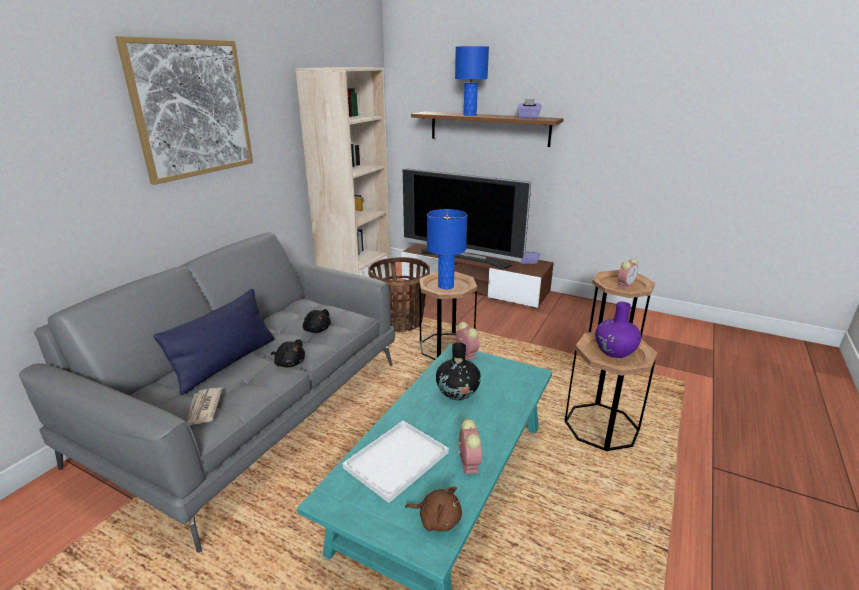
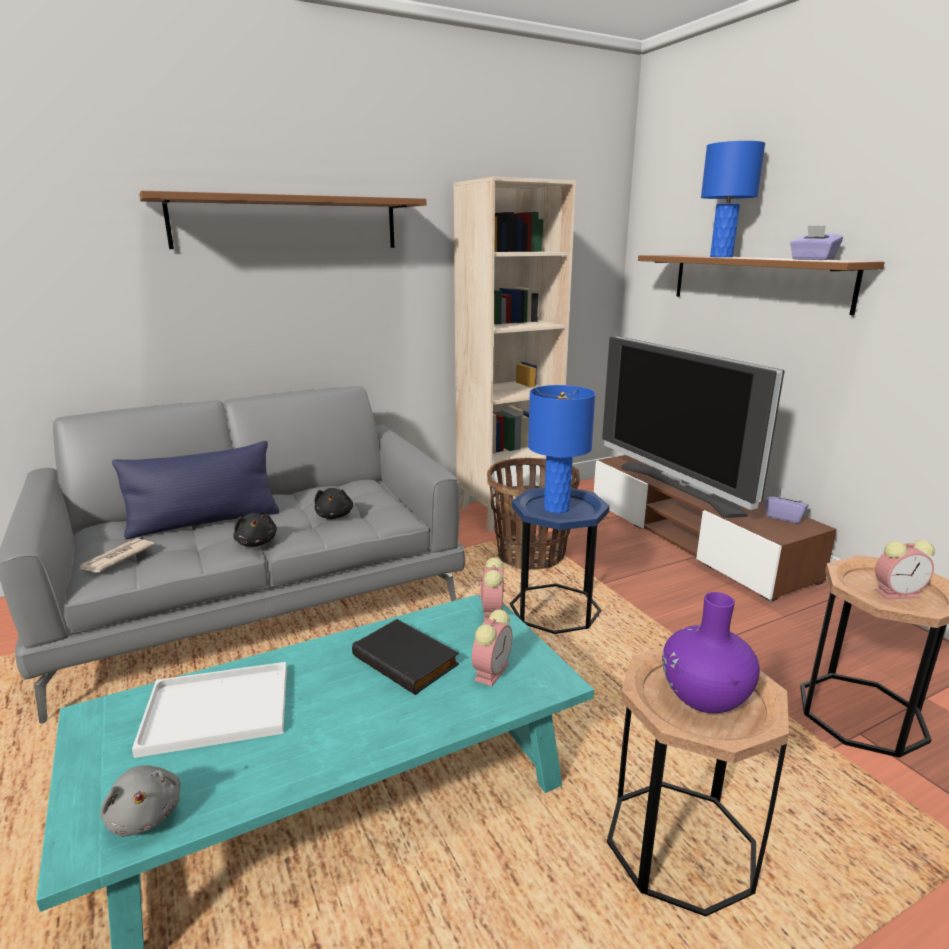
camera: 35 degrees right, 5 degrees down
(192, 109) = (287, 223): picture -> brown shelf
(437, 519) = (145, 814): brown plush toy -> grey plush toy
(446, 347) = (555, 609): brown side table -> blue side table
(457, 393) = (407, 659): black vase -> black book
(468, 462) = (287, 760): alarm clock -> alarm clock (491, 671)

